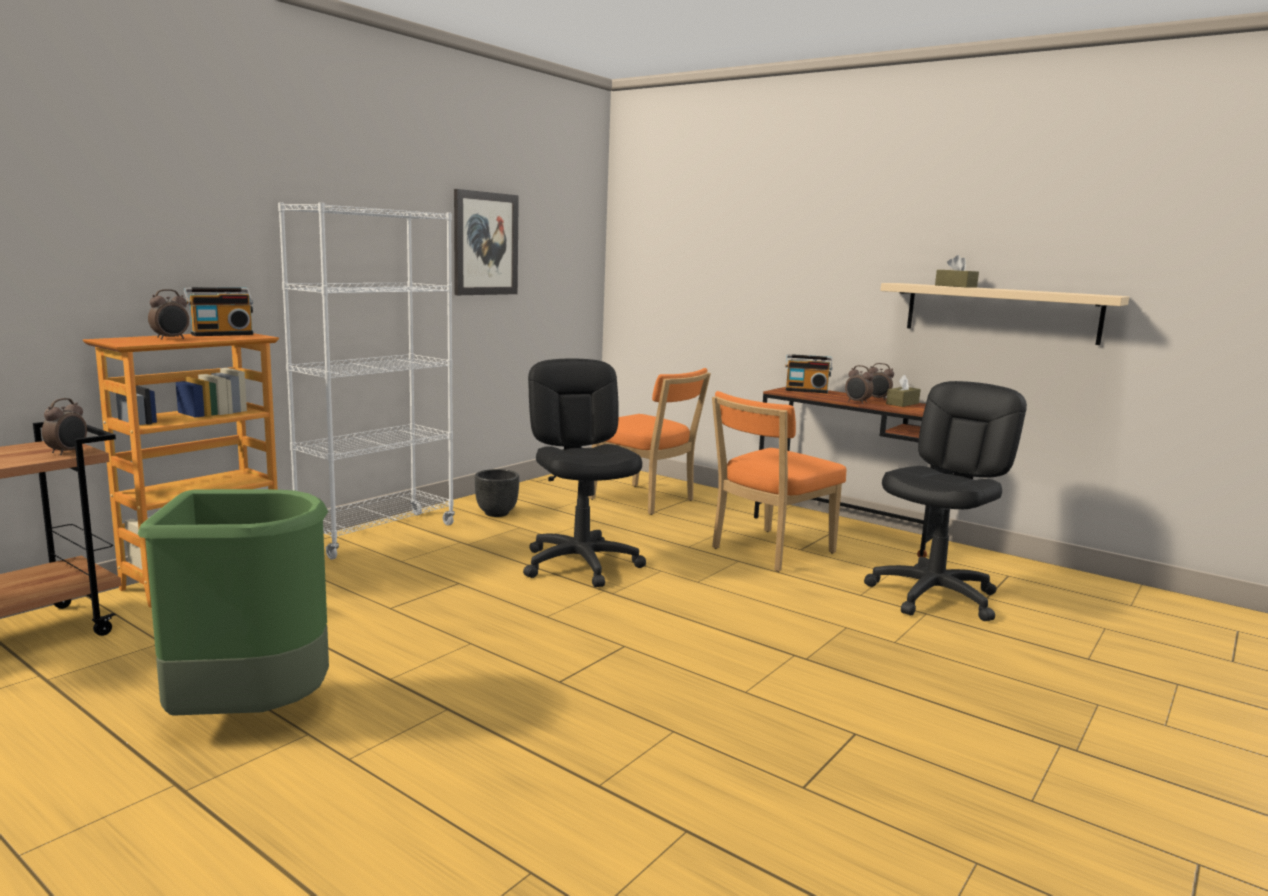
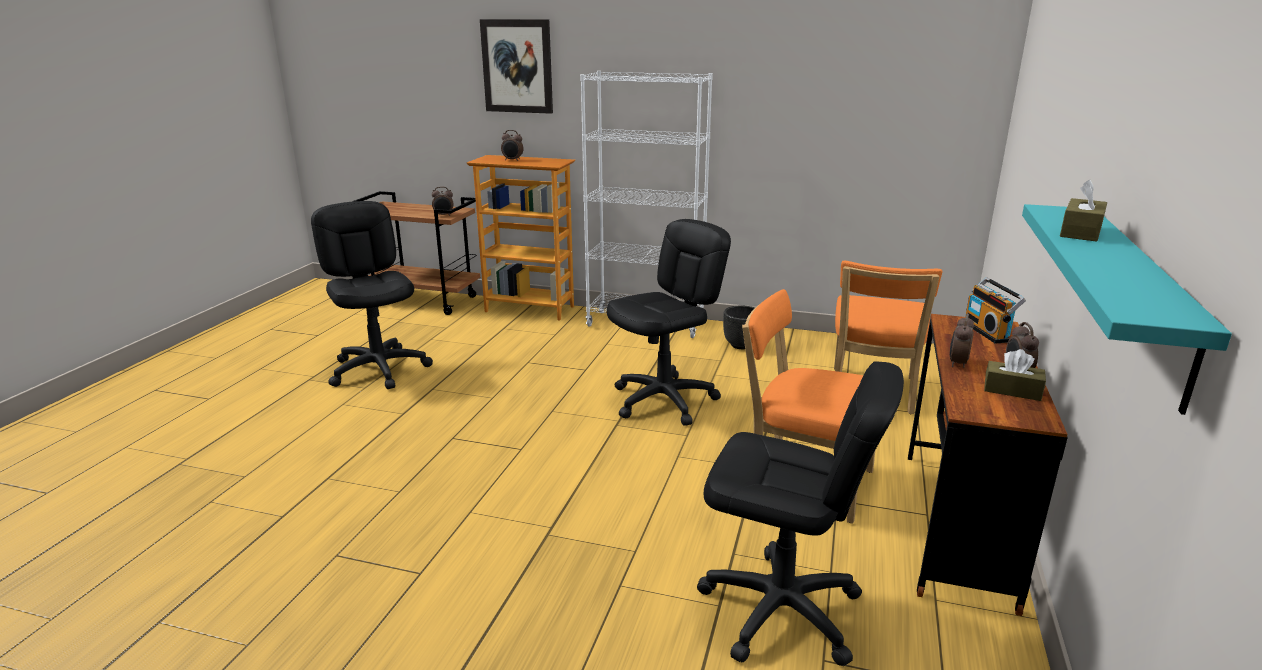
camera: 70 degrees right, 10 degrees up
(221, 334) = (550, 160): radio -> none
(249, 714) = (379, 369): green trash can -> black office chair
(485, 244) = (809, 99): picture -> picture (517, 66)
(1001, 312) = (1136, 297): beige shelf -> turquoise shelf

